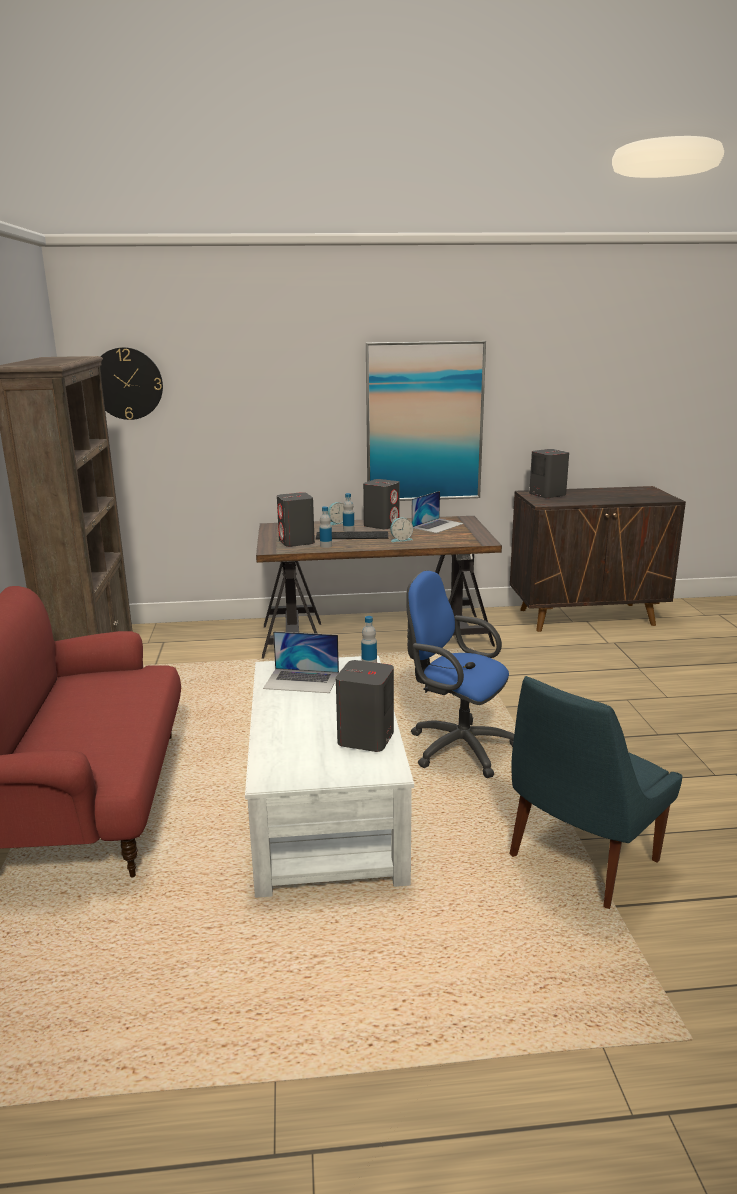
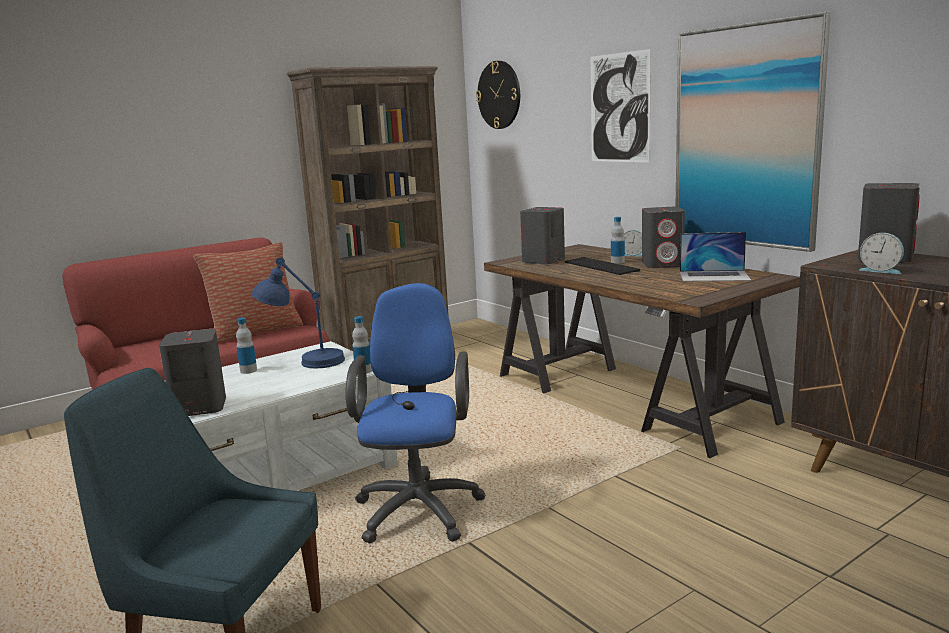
camera: 60 degrees right, 5 degrees down
(119, 691) = (255, 331): none -> pillow
(300, 400) = (619, 108): none -> picture
(302, 680) = (304, 361): laptop -> blue table lamp
(326, 546) = (550, 268): bottle -> bottle (248, 370)
(400, 539) = (626, 278): alarm clock -> alarm clock (881, 270)

